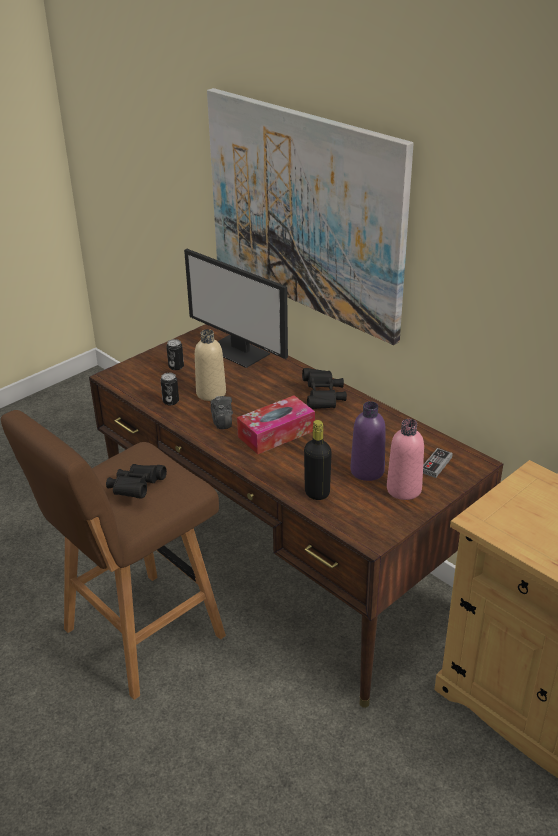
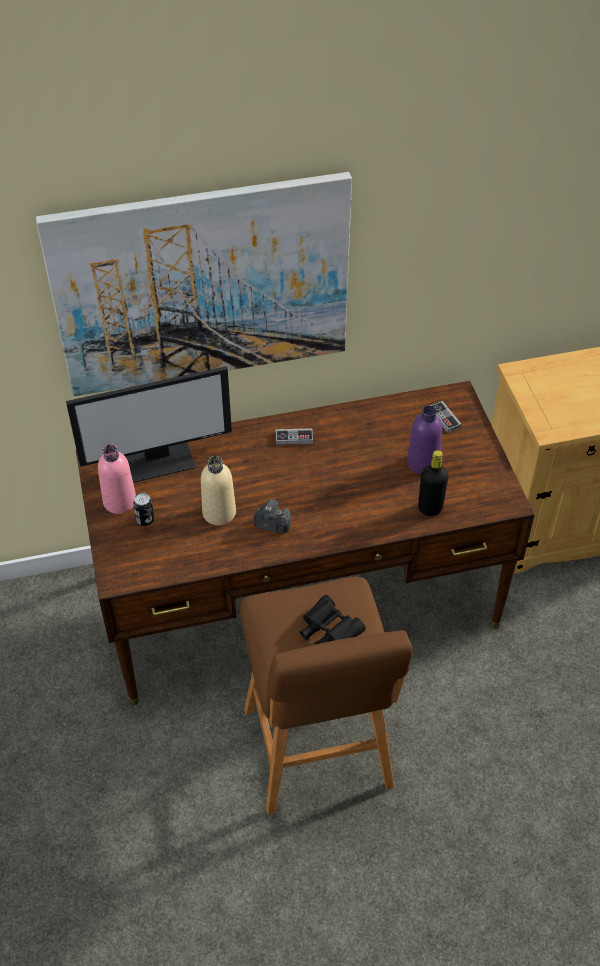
camera: 60 degrees left, 15 degrees up
(171, 401) = (208, 549): can -> none
(276, 433) = (325, 495): tissue box -> none
(323, 398) = (294, 438): black binoculars -> game controller
(404, 489) = (462, 453): pink bottle -> pink bottle (119, 501)

